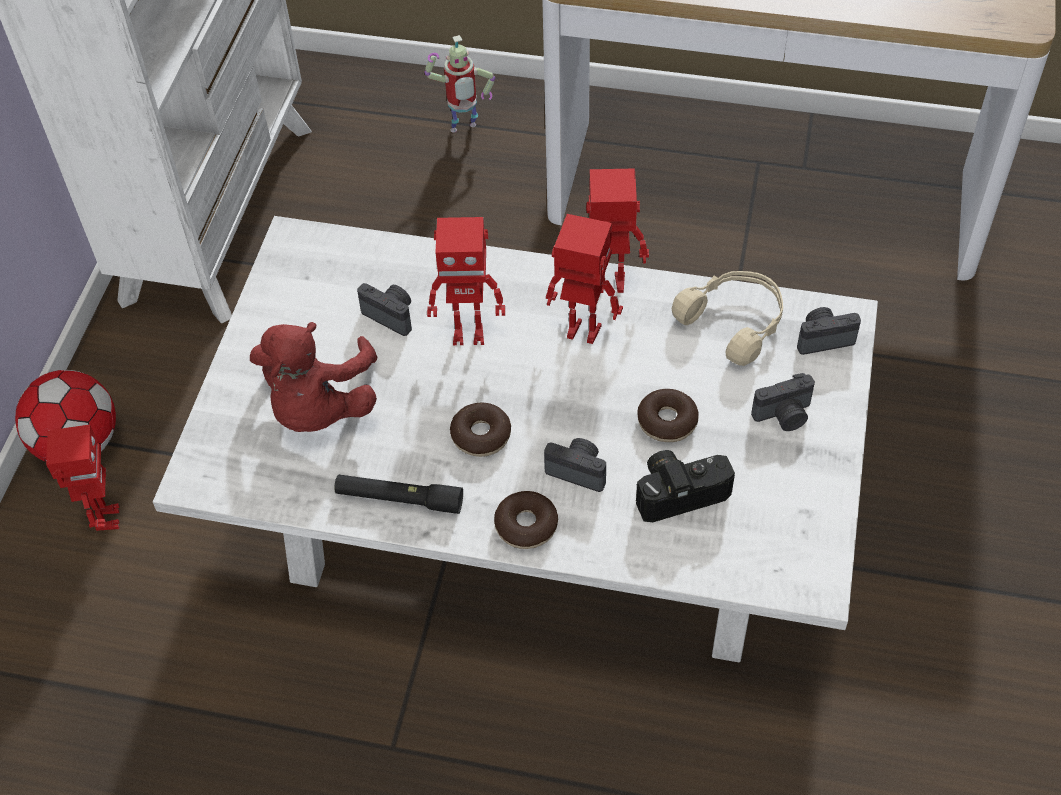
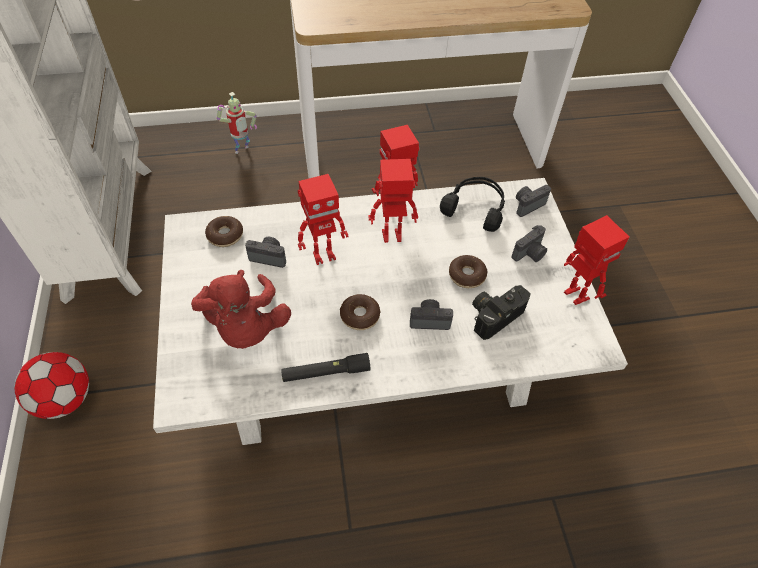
camera: 25 degrees left, 0 degrees up
(106, 519) = (101, 443): toy robot -> toy robot (575, 295)
(526, 525) = (414, 364): donut -> donut (225, 235)
(735, 322) = (475, 208): beige headphones -> black headphones

